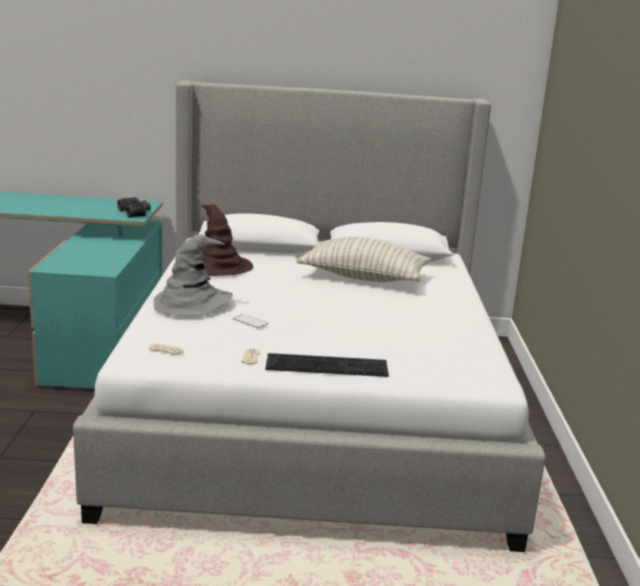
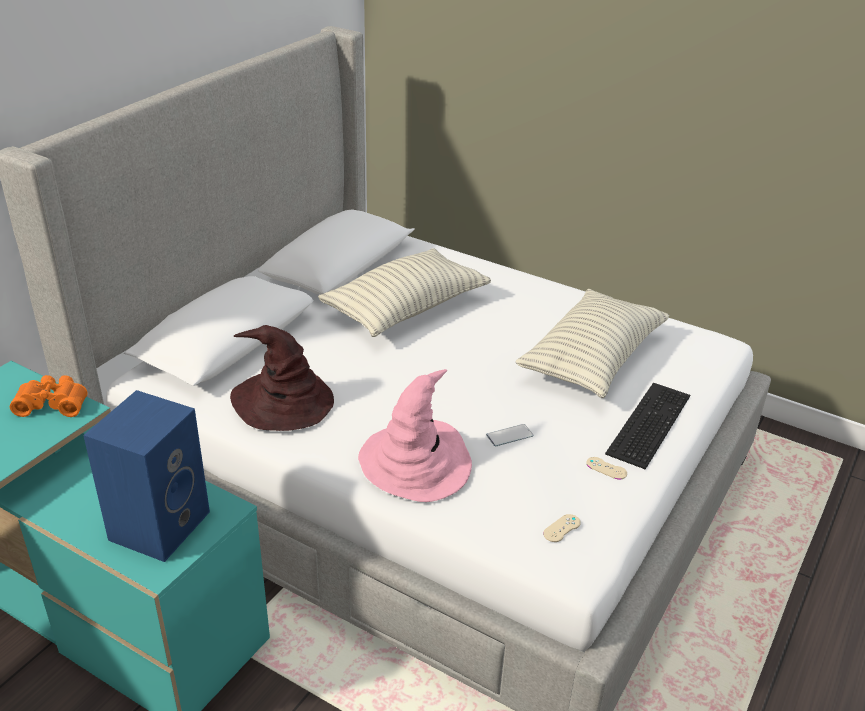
camera: 60 degrees left, 15 degrees up
(83, 262) = (159, 523): none -> blue speaker
(135, 213) = (53, 403): black binoculars -> orange binoculars
(192, 303) = (416, 463): grey hat -> pink hat
(389, 338) = (592, 359): none -> pillow

